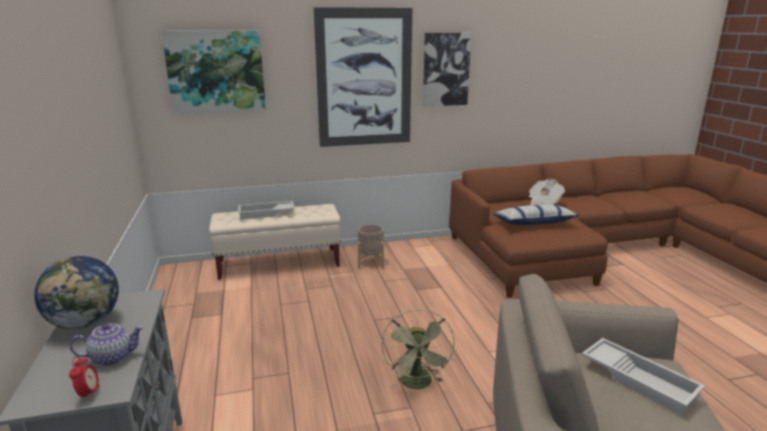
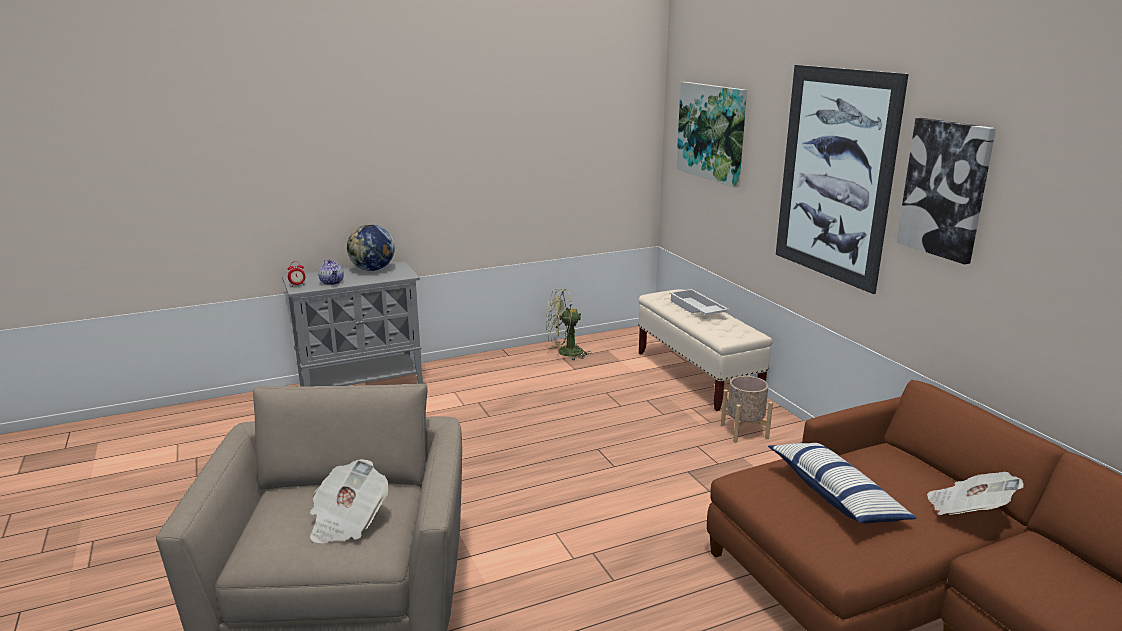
camera: 80 degrees right, 0 degrees up
(418, 384) = (482, 485): green fan -> green fan (564, 353)
(640, 379) = (347, 521): white tray -> newspaper

